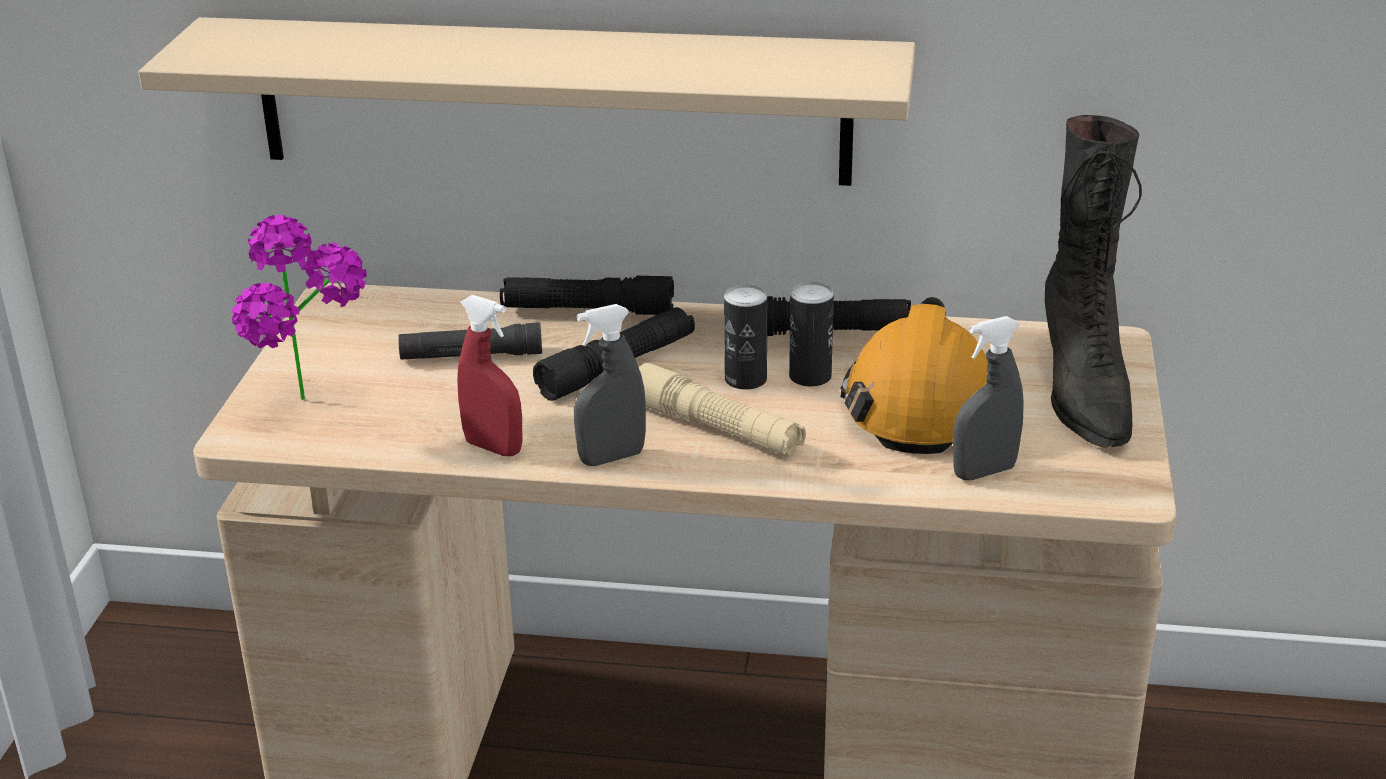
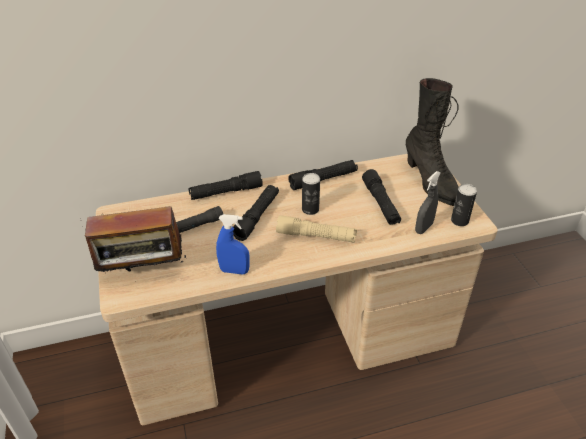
camera: 25 degrees left, 10 degrees up
(315, 408) = (143, 273): potted plant -> radio
(493, 447) = (234, 271): red spray bottle -> blue spray bottle
(551, 101) = (198, 109): beige shelf -> none
(612, 458) = (285, 262): grey spray bottle -> none
(810, 377) = (333, 201): can -> can (459, 221)
(920, 404) = (380, 203): orange hard hat -> black flashlight

